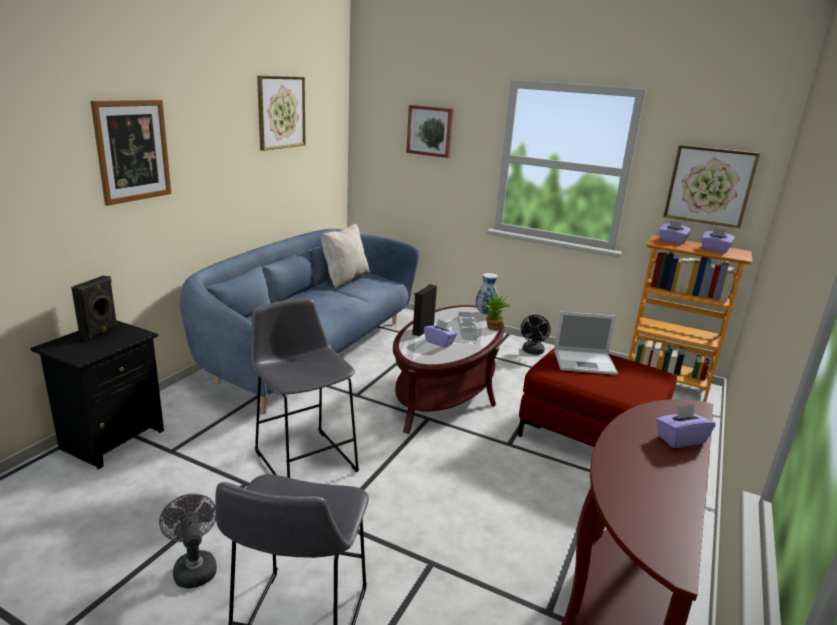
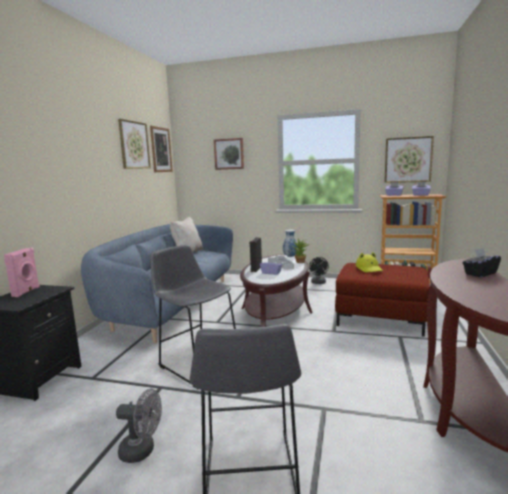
camera: 10 degrees left, 10 degrees down
(100, 332) = (27, 292): black speaker -> pink speaker
(133, 151) = (41, 159): picture -> picture (161, 149)
(194, 567) = (142, 451): grey fan -> grey fan turned 135 degrees clockwise
(585, 362) = (369, 268): laptop -> yellow hat
(680, 439) = (480, 273): purple tissue box -> black tissue box

